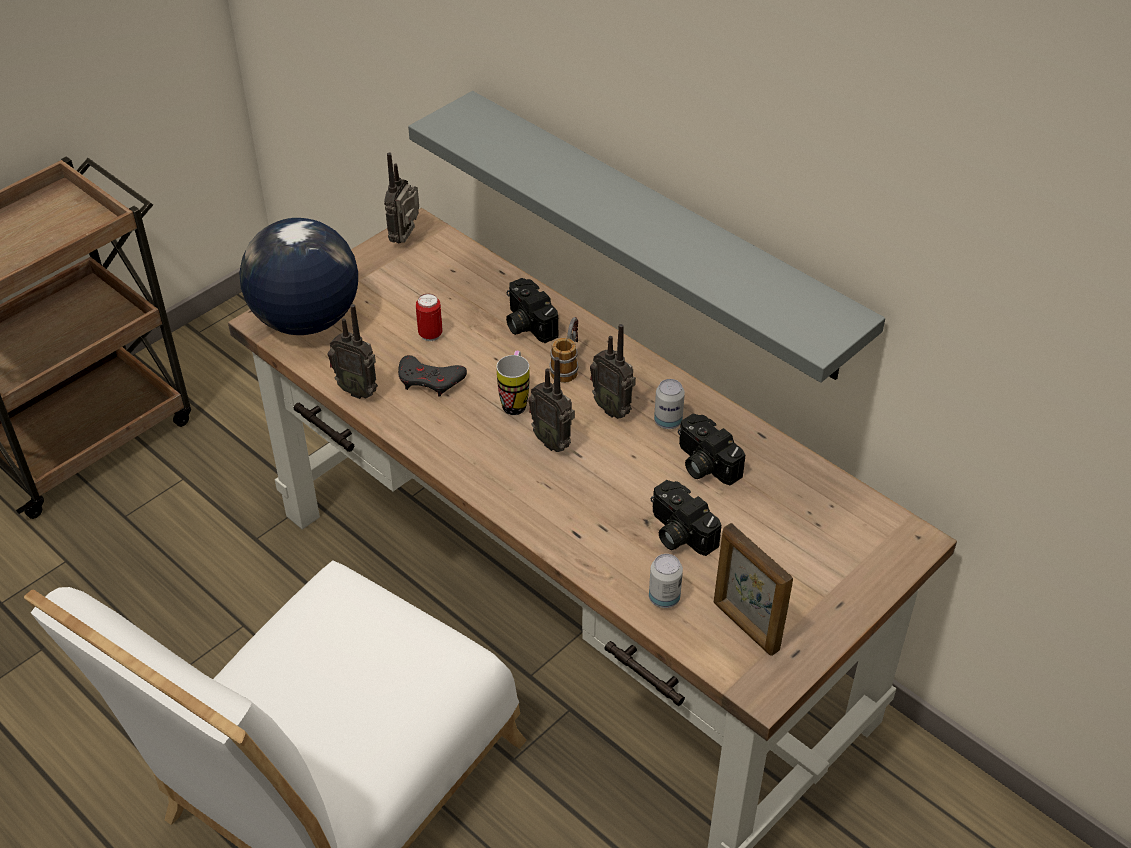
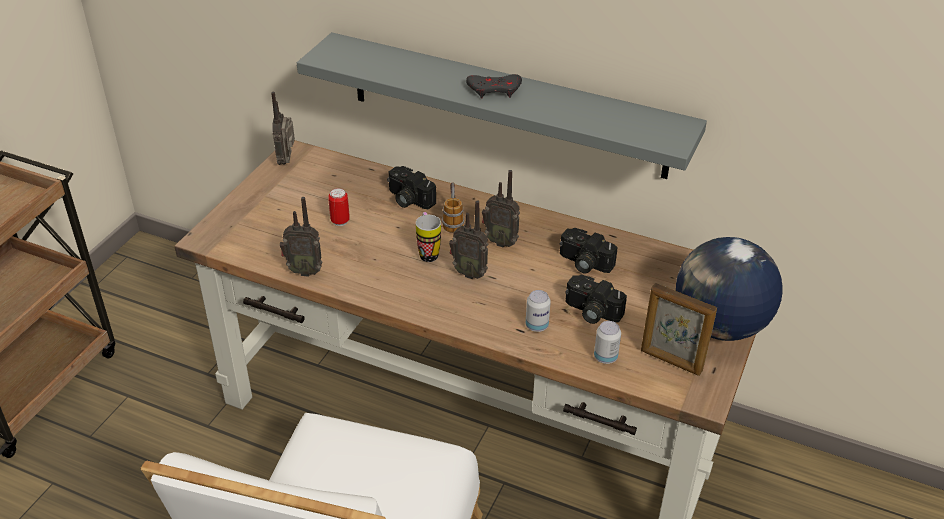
camera: 20 degrees left, 5 degrees down
(306, 321) = (237, 232): globe -> globe (719, 326)
(430, 380) = (356, 252): grey game controller -> grey game controller (494, 90)
(668, 422) = (544, 241): can -> can (536, 326)

